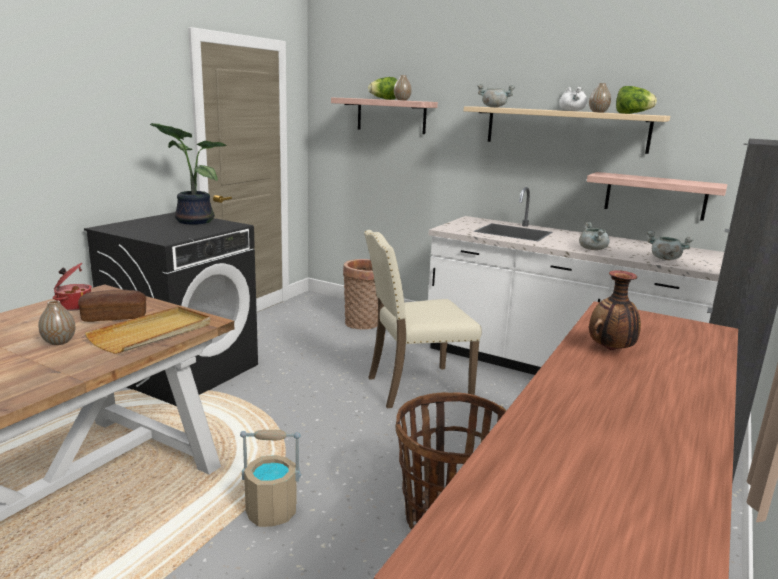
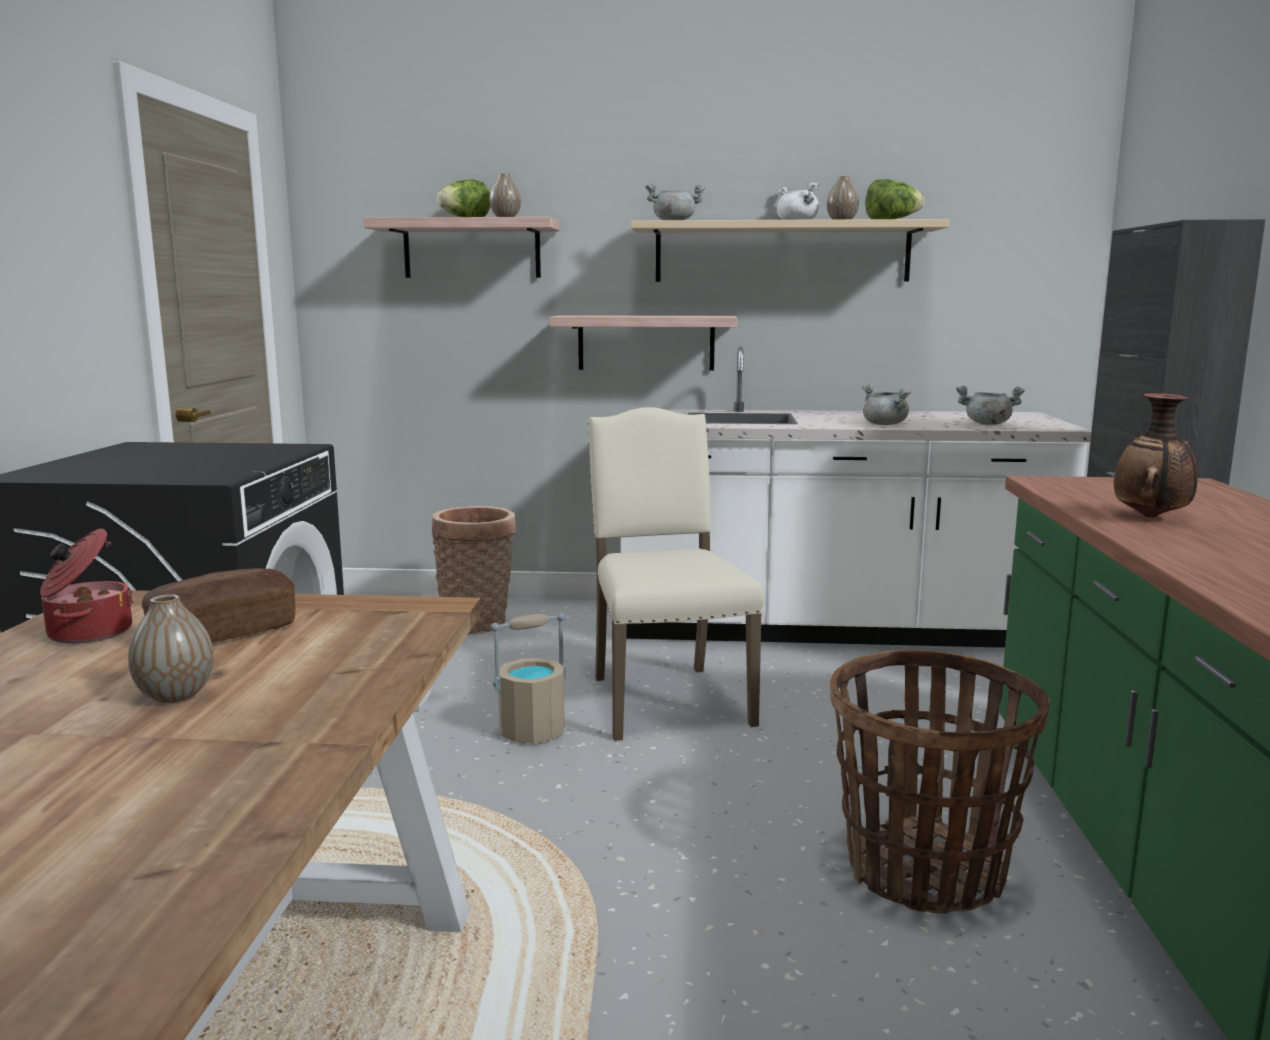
camera: 25 degrees left, 5 degrees down
(152, 333) = (361, 643): beige tray -> none
(192, 221) = (196, 450): potted plant -> none
(272, 511) = (645, 954): beige bucket -> beige bucket (533, 731)
(415, 388) = (665, 699): beige chair -> beige chair turned 120 degrees clockwise
(655, 196) = (924, 343): shelf -> shelf (646, 342)

